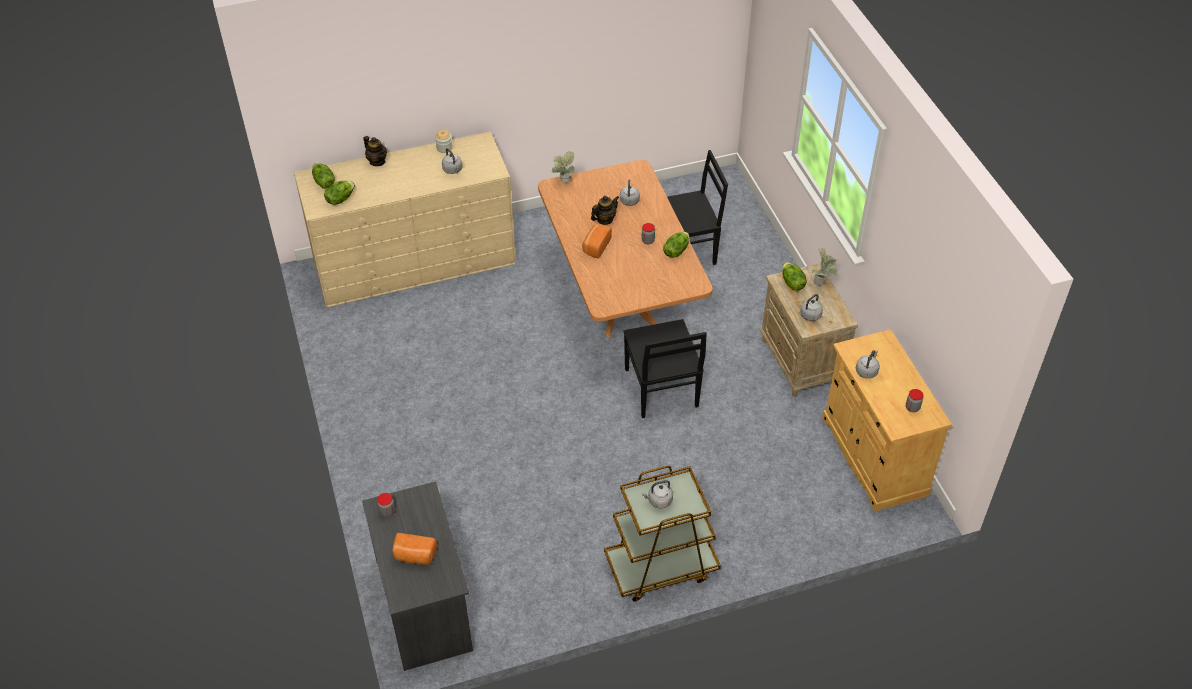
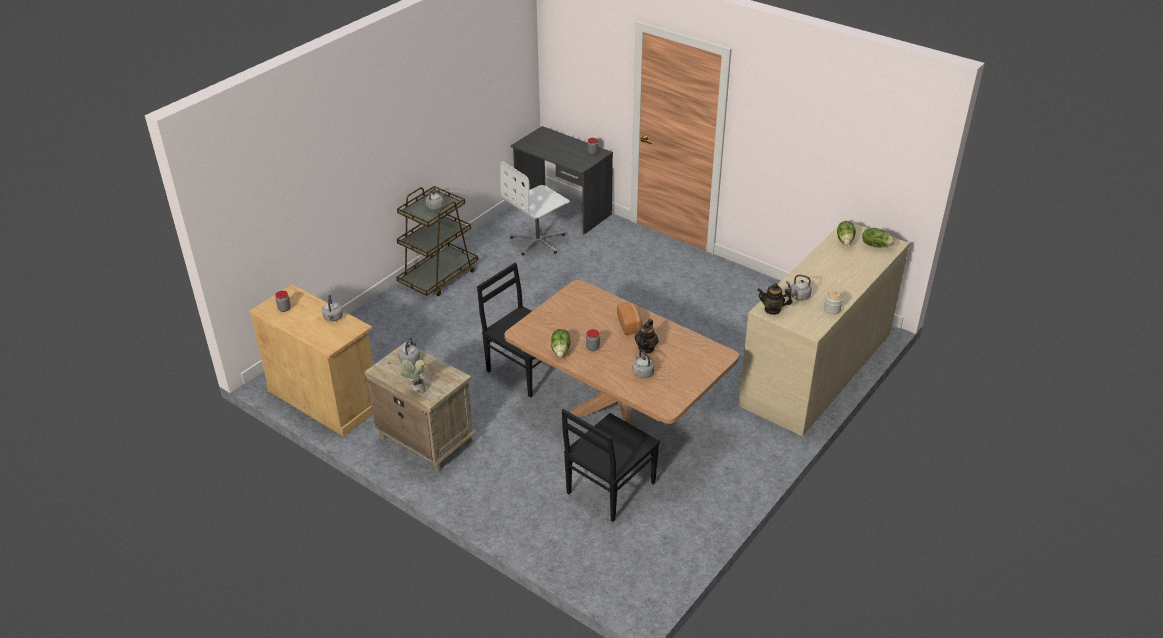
camera: 145 degrees right, 10 degrees down
(377, 161) = (864, 276): teapot -> teapot (772, 309)
(414, 556) = (555, 145): bread -> none
(503, 561) = (538, 242): none -> white office chair
(564, 183) = (717, 362): potted plant -> none
(792, 283) = (443, 378): lettuce -> none

